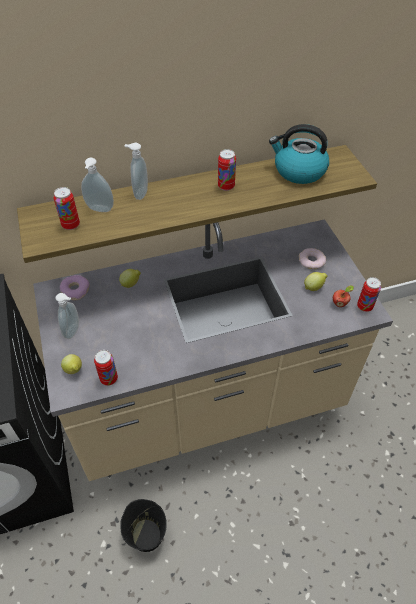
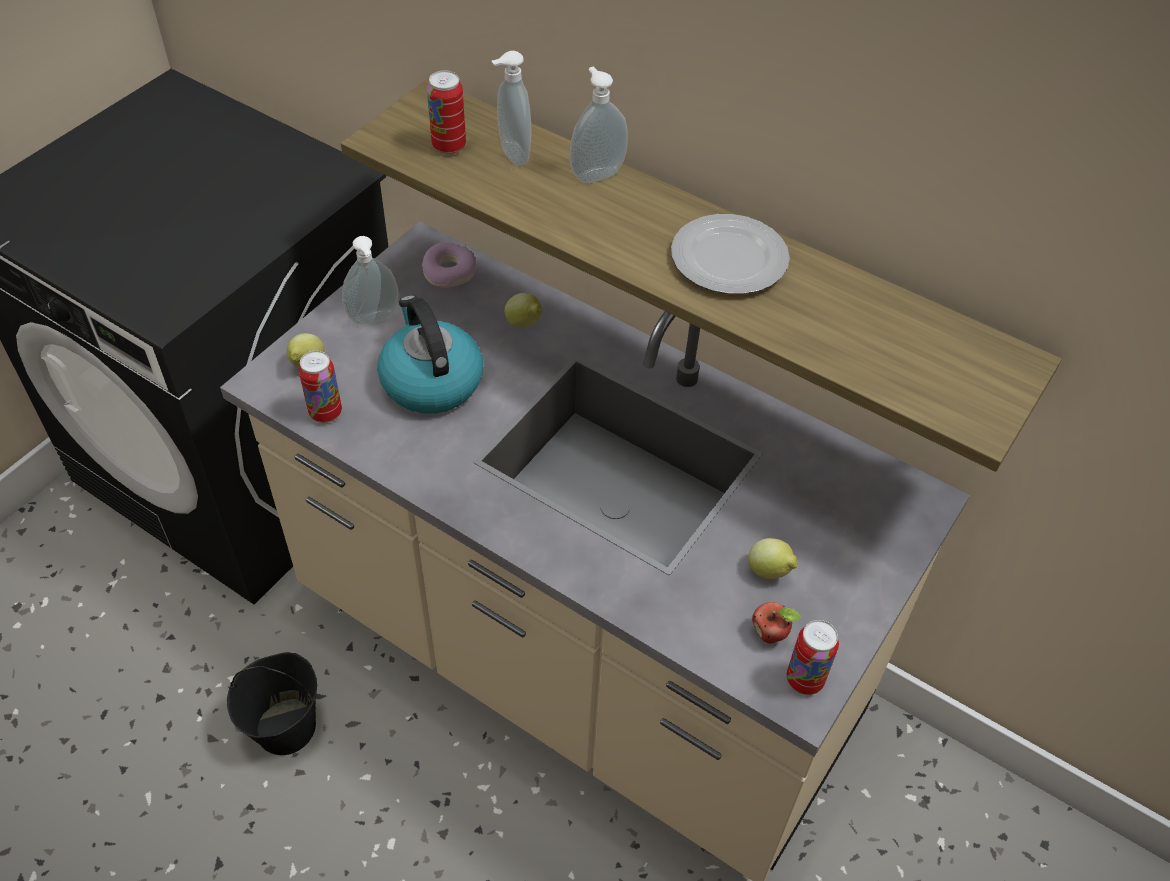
camera: 50 degrees right, 0 degrees up
(226, 186) = (730, 259): can -> plate
(298, 171) = (889, 329): kettle -> kettle (430, 381)
(311, 261) = (833, 533): donut -> none

